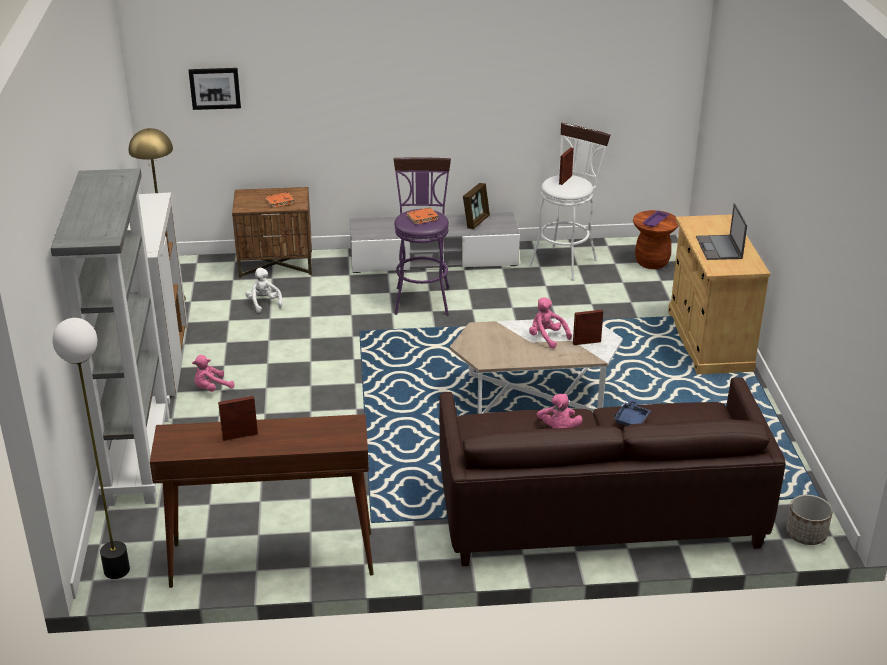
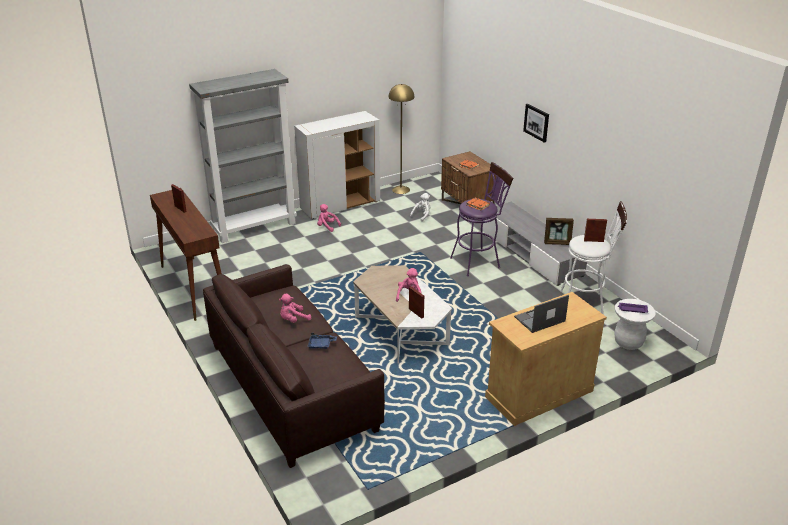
camera: 65 degrees right, 0 degrees up
(116, 570) = (168, 250): floor lamp -> none
(215, 88) = (471, 83): picture -> picture (536, 122)
(652, 262) = (628, 342): brown stool -> white stool
(806, 534) = (317, 489): planter -> none

